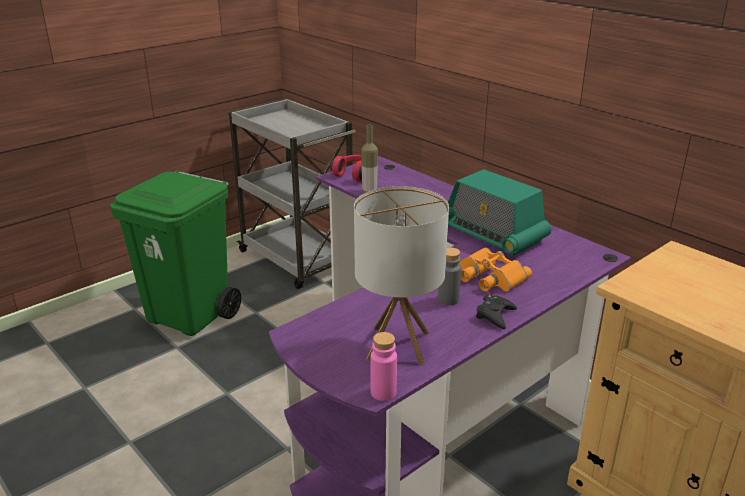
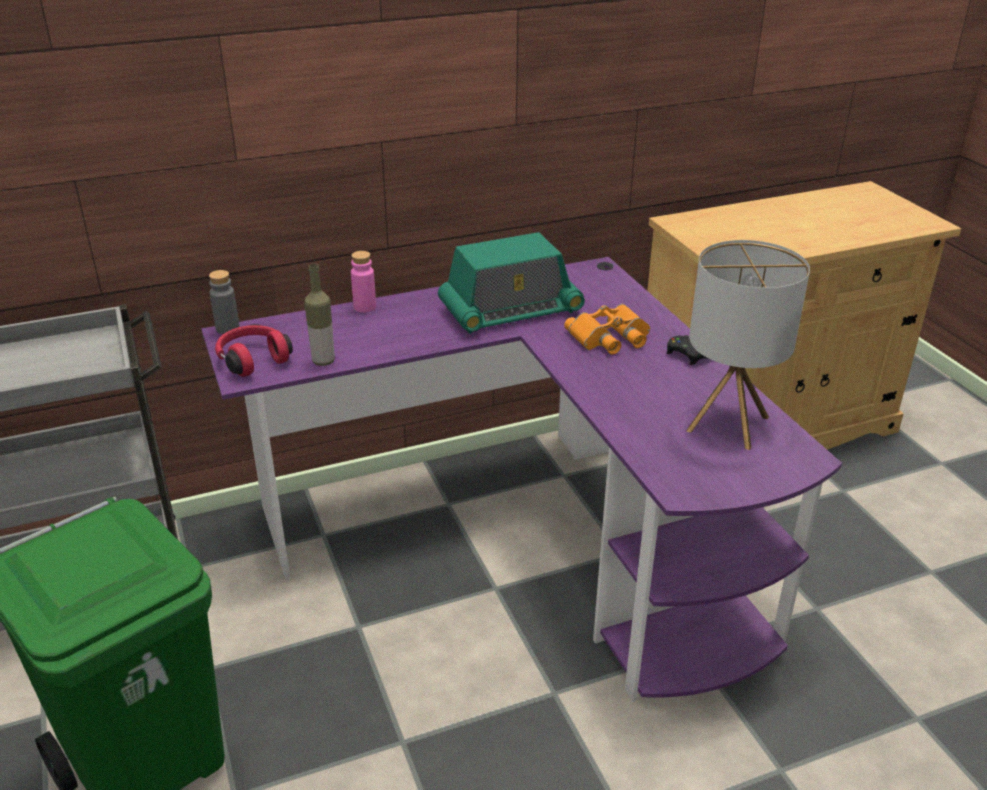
camera: 70 degrees left, 5 degrees up
(383, 392) = (811, 451): pink bottle -> pink bottle (364, 307)
(448, 299) = (646, 372): grey bottle -> grey bottle (227, 328)

